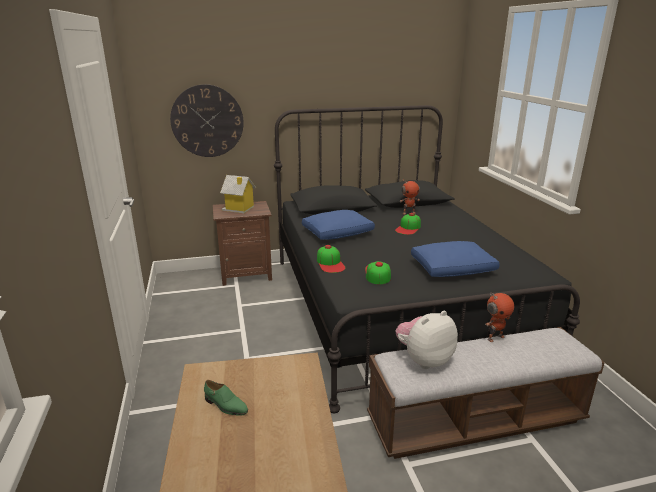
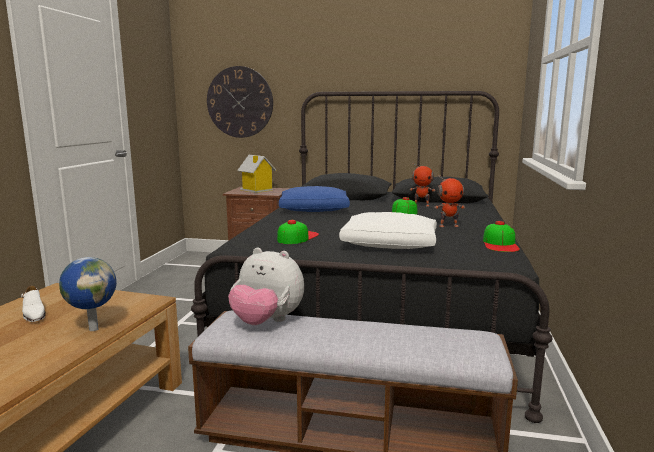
camera: 25 degrees right, 10 degrees down
(225, 406) = (33, 314): green shoe -> white shoe
(303, 405) = (93, 329): none -> globe
(330, 263) = (265, 226): cap -> cap (500, 244)
(424, 360) = (267, 322): plush toy -> plush toy turned 150 degrees counterclockwise
(453, 269) = (390, 244): blue pillow -> white pillow
(495, 337) = (384, 322): toy robot -> toy robot (448, 226)

